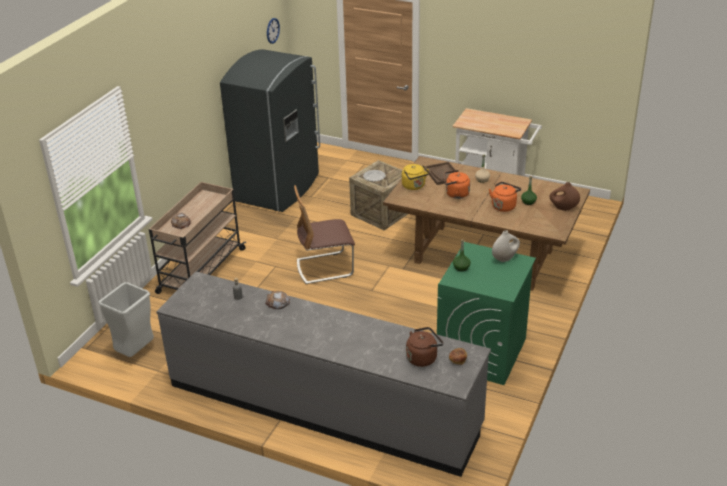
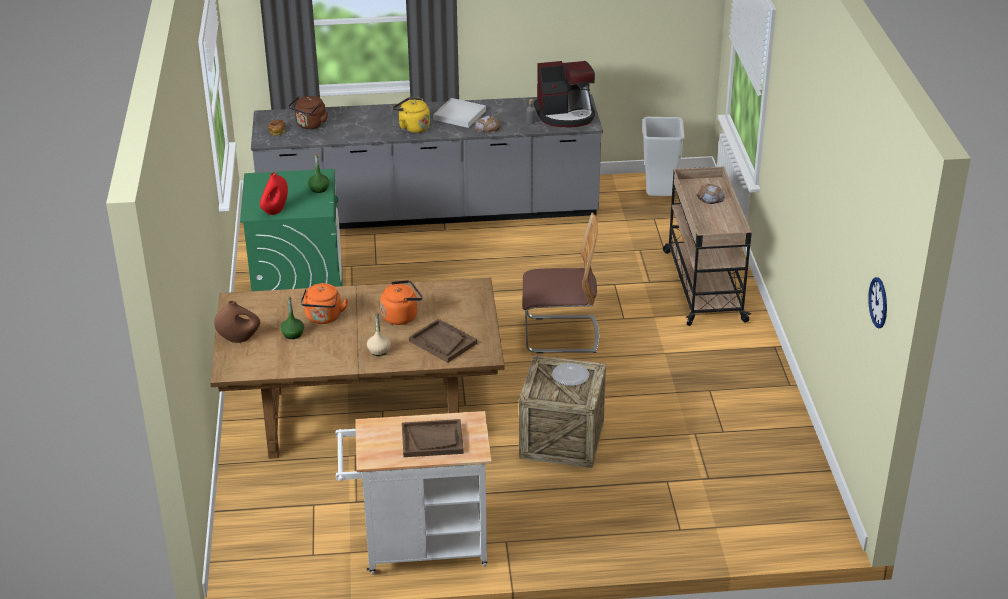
camera: 150 degrees right, 0 degrees up
(203, 295) = (565, 114): none -> coffee machine
(279, 188) = (758, 431): grey fridge -> none
(286, 324) = (459, 115): none -> white tray
(325, 268) = (560, 335): chair -> chair turned 45 degrees clockwise
(414, 186) = (467, 311): yellow kettle -> yellow kettle (412, 128)
(487, 121) = (432, 440): none -> brown tray
(505, 258) = (275, 210): white vase -> red vase

